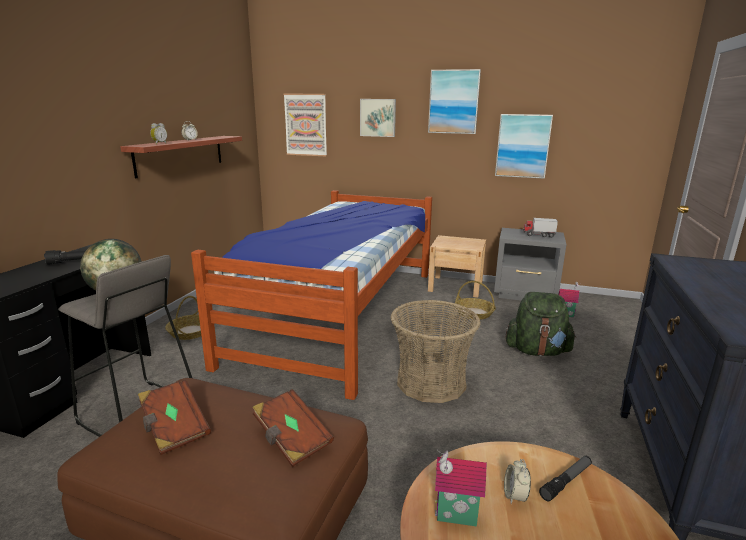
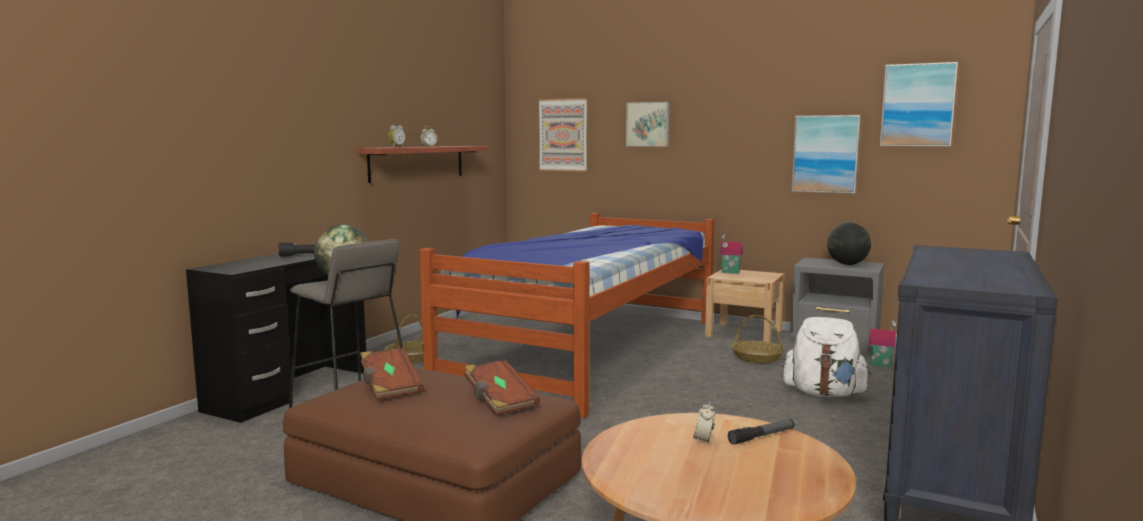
camera: 10 degrees right, 10 degrees down
(431, 382) = (678, 410): basket -> none
(453, 102) = (738, 103): picture -> picture (917, 105)
(456, 519) = (638, 447): toy house -> toy house (730, 272)
(537, 351) = (824, 393): green backpack -> white backpack
(538, 235) = (847, 264): toy truck -> globe

